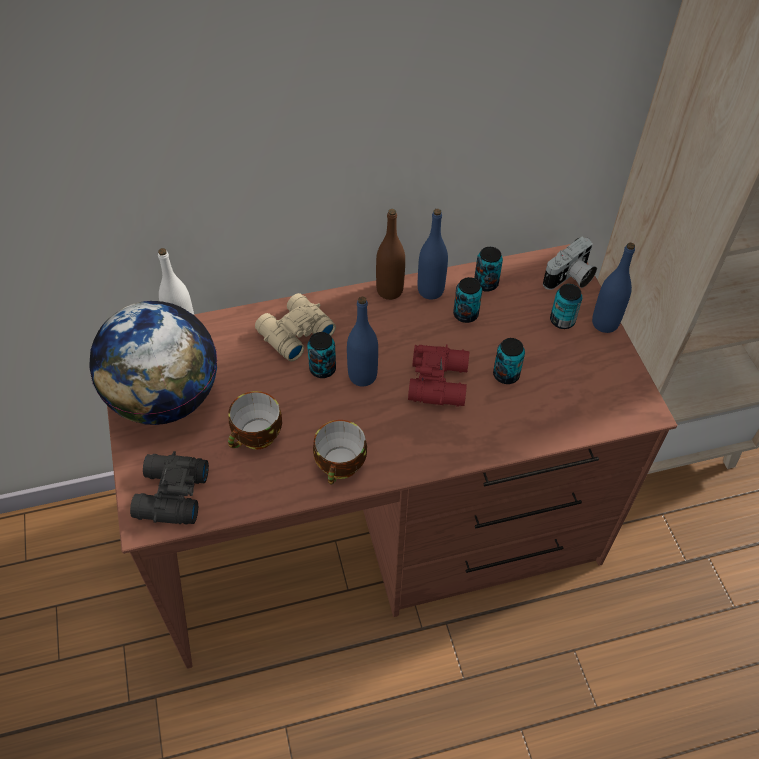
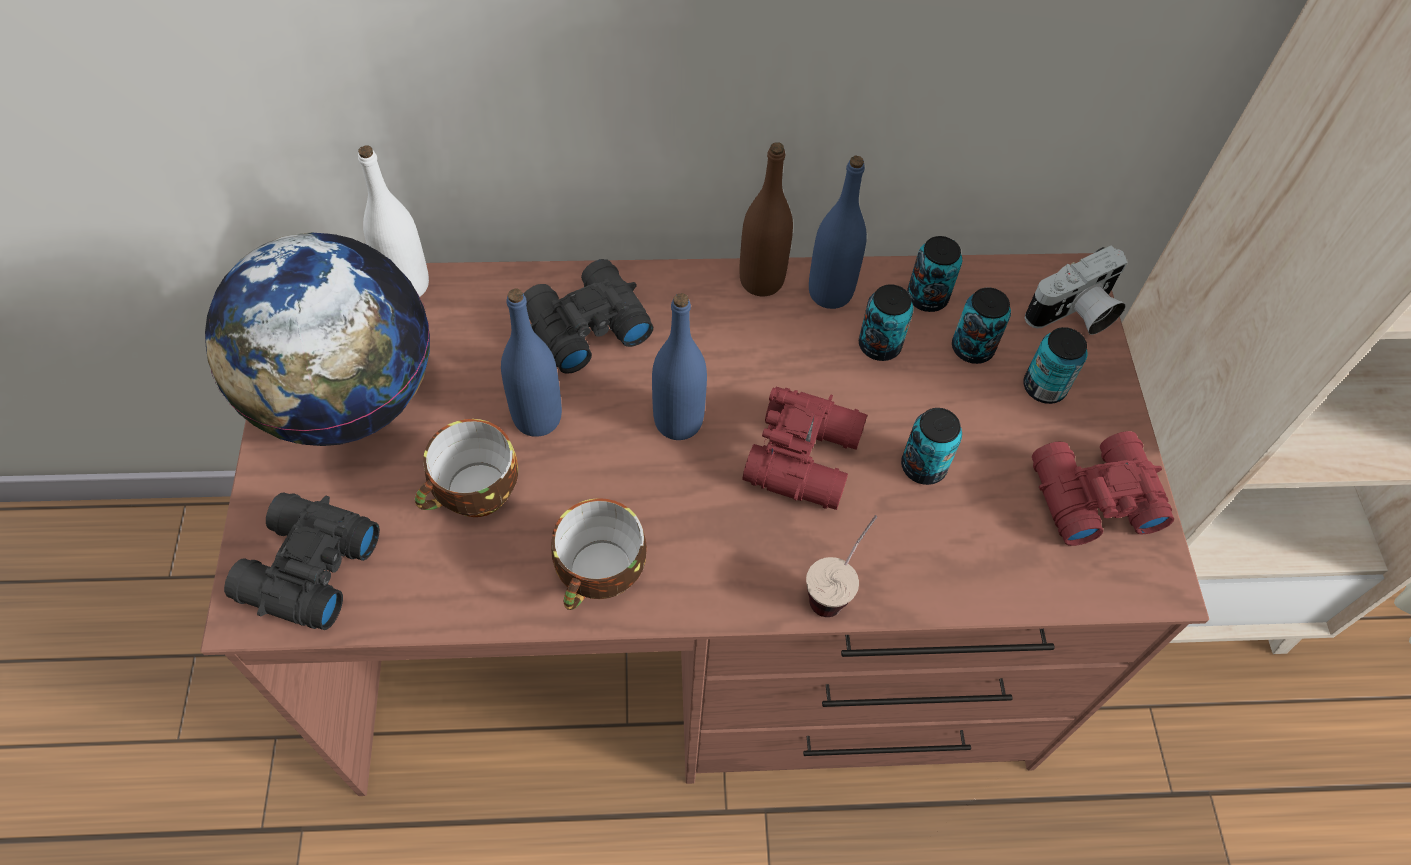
camera: 10 degrees right, 5 degrees up
(293, 333) = (583, 325): beige binoculars -> black binoculars
(322, 369) = (615, 396): can -> can (972, 348)
(474, 446) = (837, 586): none -> cup
(600, 373) = (1090, 495): none -> red binoculars
(605, 323) = (1118, 406): blue bottle -> blue bottle (537, 417)

